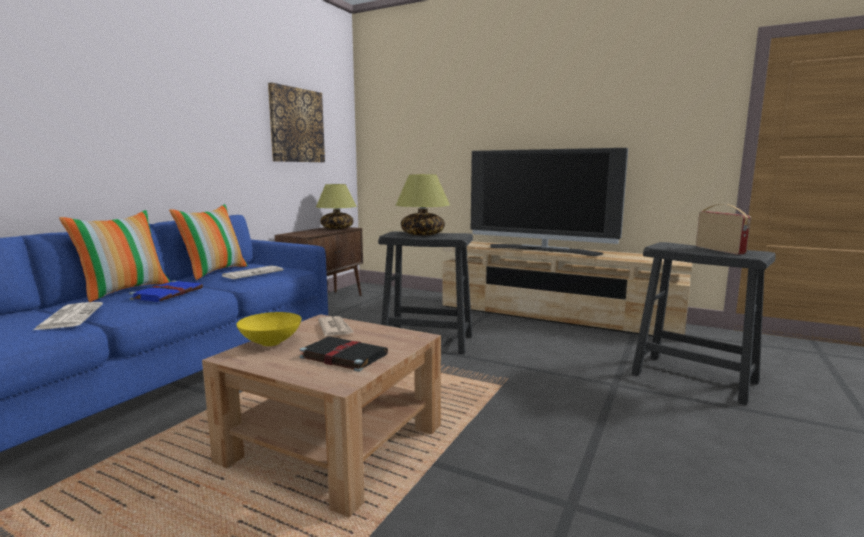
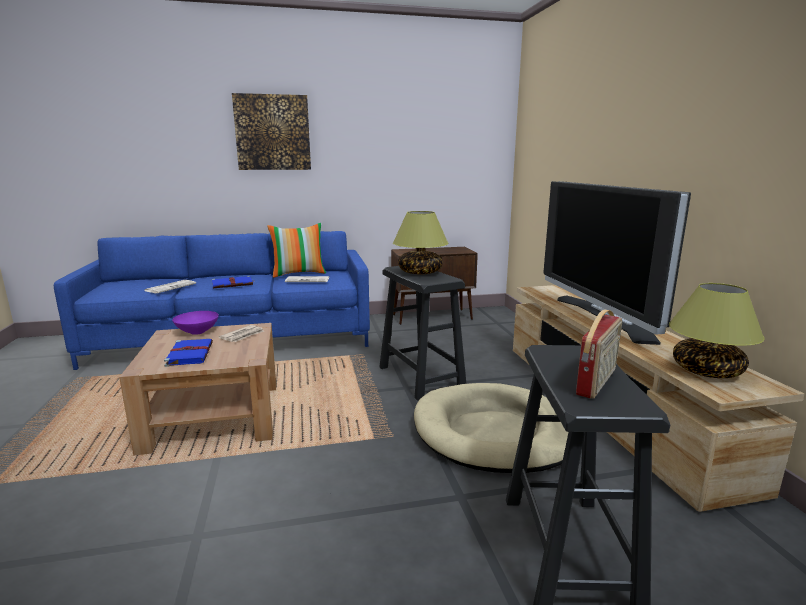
camera: 50 degrees right, 5 degrees up
(125, 290) = (229, 277): pillow -> none
(271, 343) = (197, 332): yellow bowl -> purple bowl
(296, 125) = (429, 150): picture -> picture (272, 132)
(337, 228) = (455, 250): table lamp -> table lamp (707, 371)
(342, 356) = (190, 354): black book -> blue book
(547, 349) = (494, 432): none -> beige dog bed

